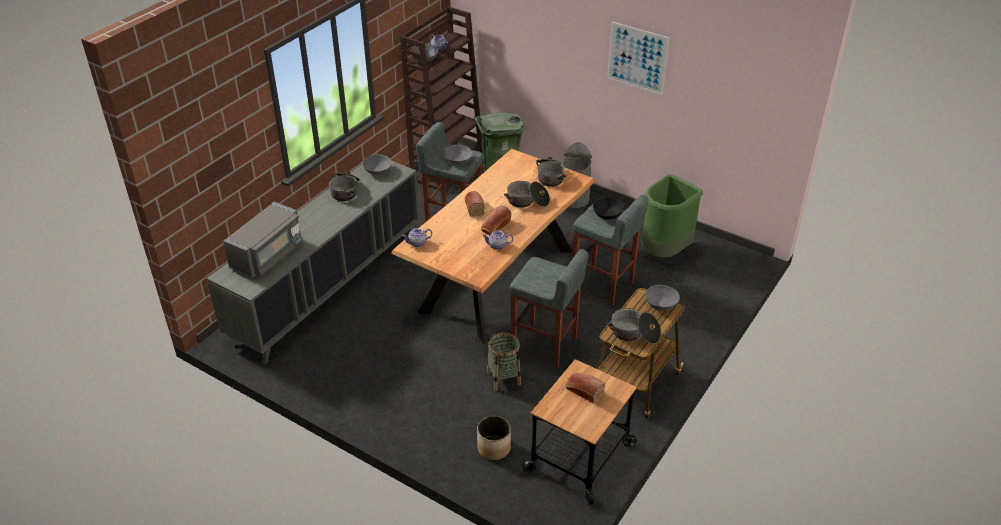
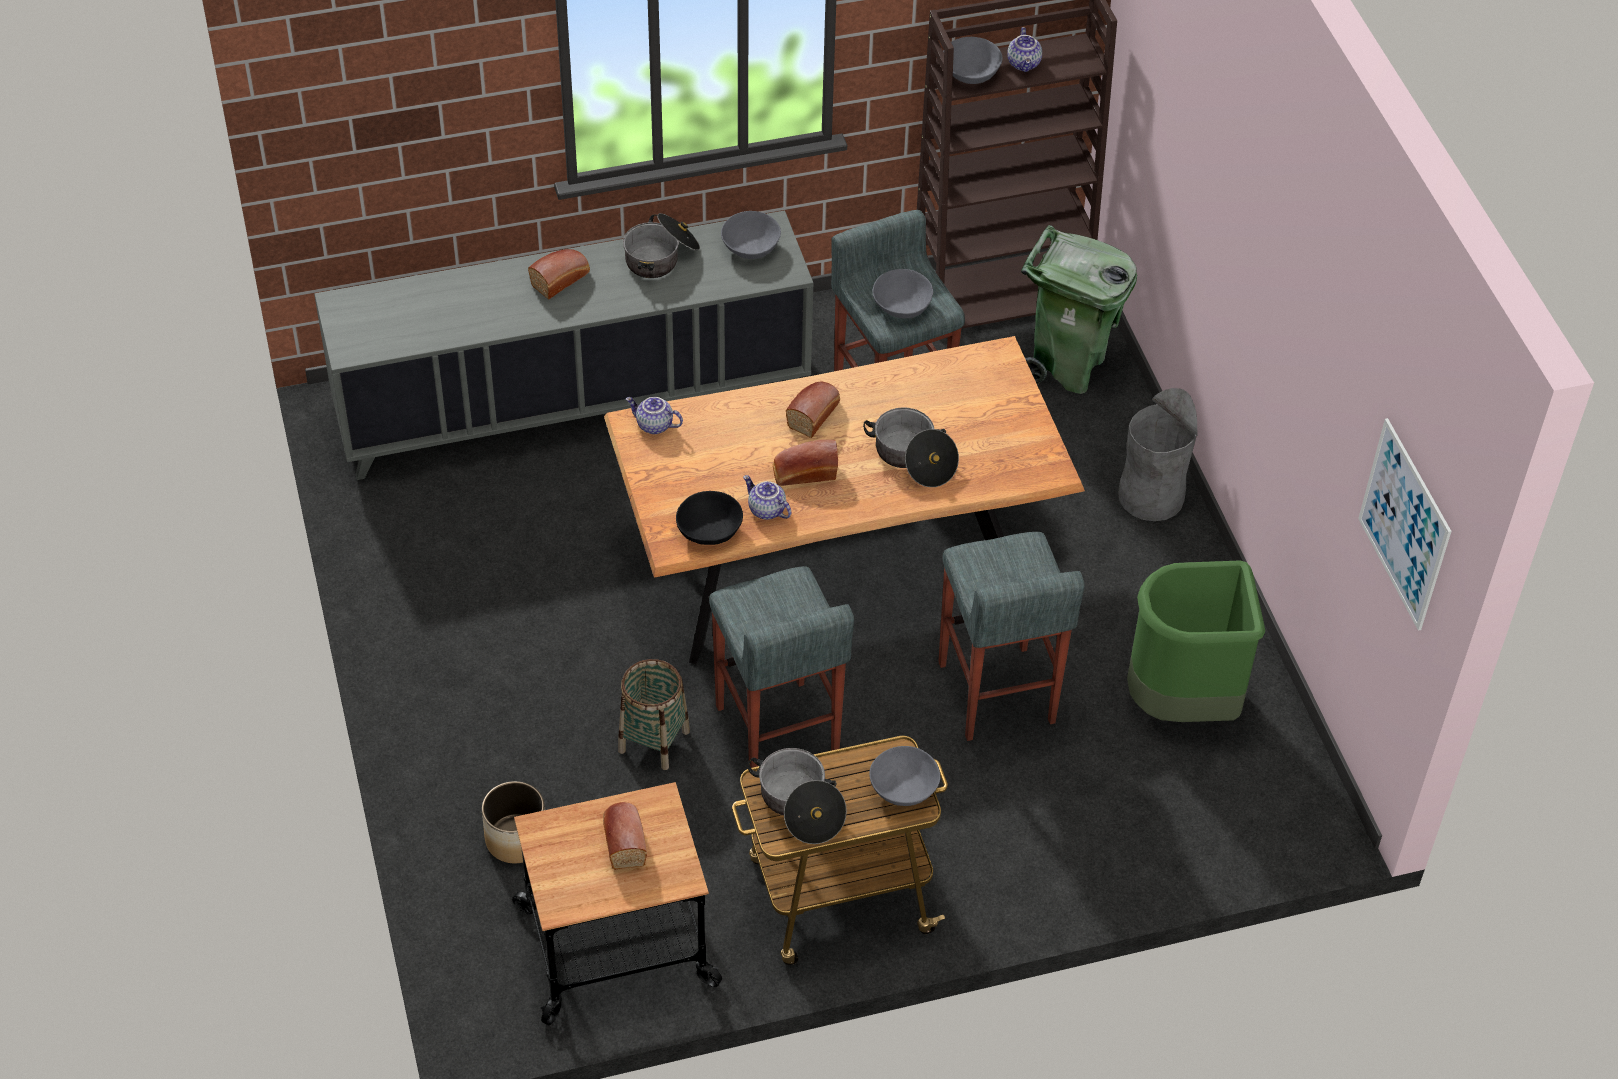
camera: 40 degrees right, 10 degrees up
(268, 255) = (431, 306): grey microwave -> none
(313, 218) = (561, 279): none -> bread
(550, 176) = (1009, 434): cooking pot -> none
(607, 215) = (1019, 570): black bowl -> black bowl (710, 530)
(637, 58) = (1288, 298): picture -> picture (1404, 524)

